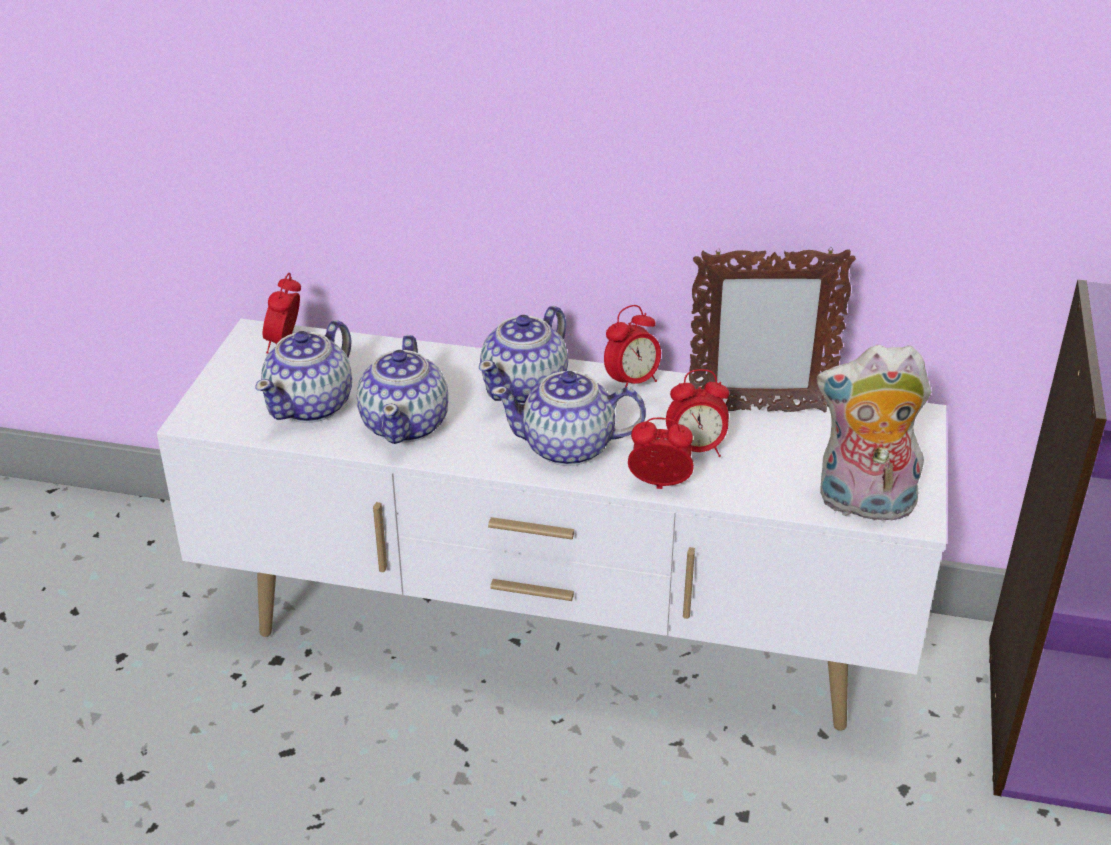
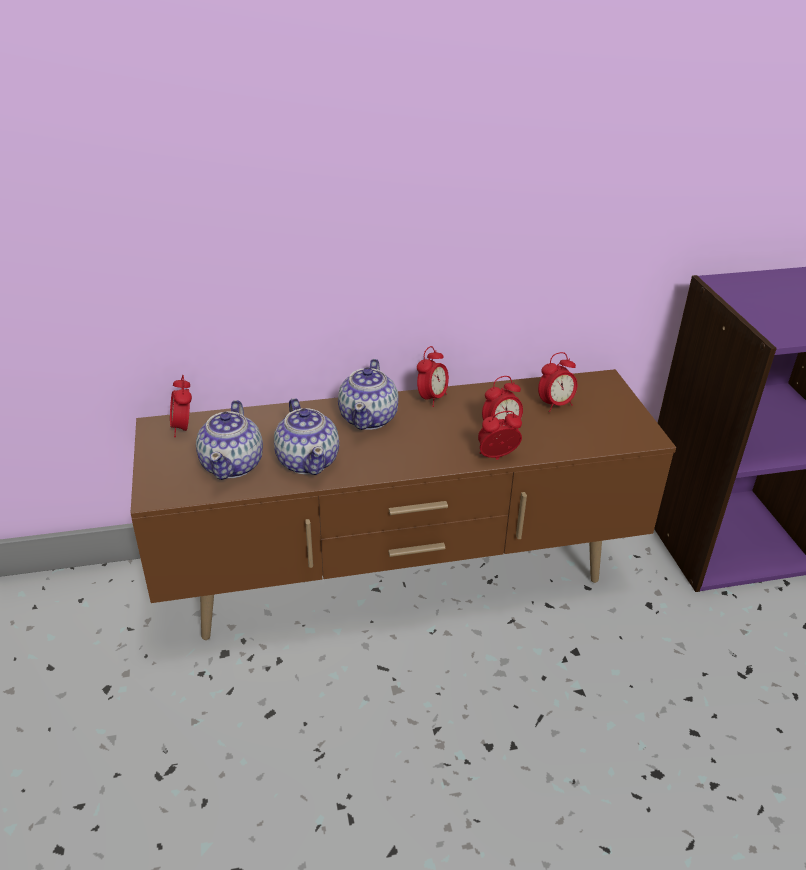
camera: 25 degrees left, 0 degrees up
(558, 637) = (401, 578): white tv stand -> brown tv stand
(569, 448) = (424, 448): teapot -> none
(758, 410) = (518, 397): picture frame -> none
(806, 434) = (555, 405): none -> alarm clock
(863, 505) = (617, 438): plush toy -> none

